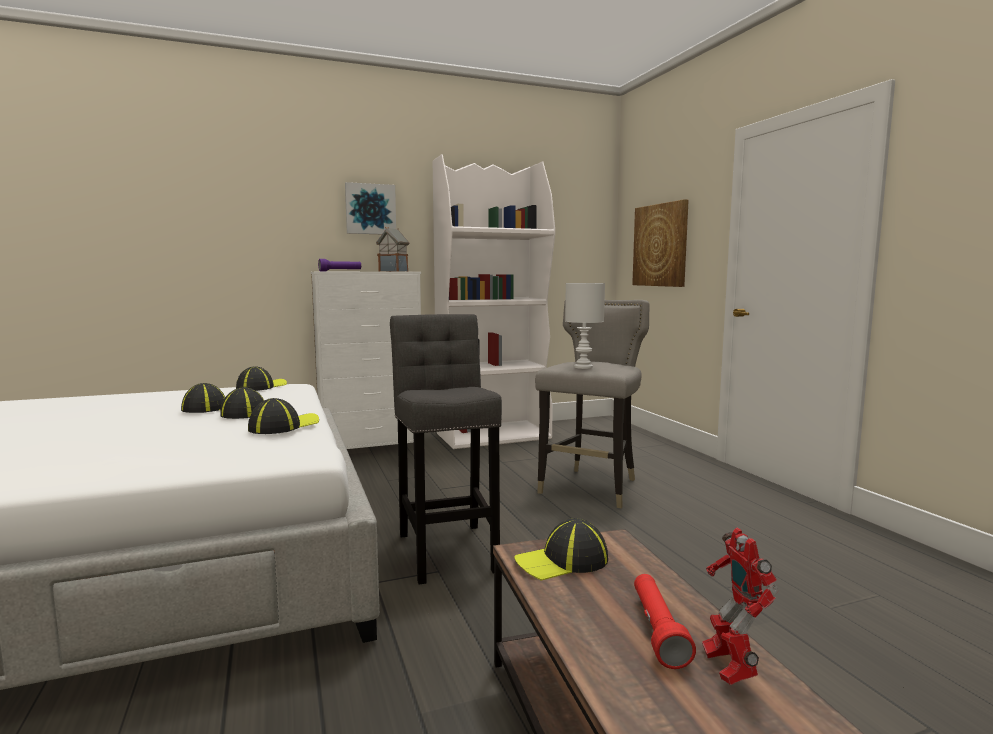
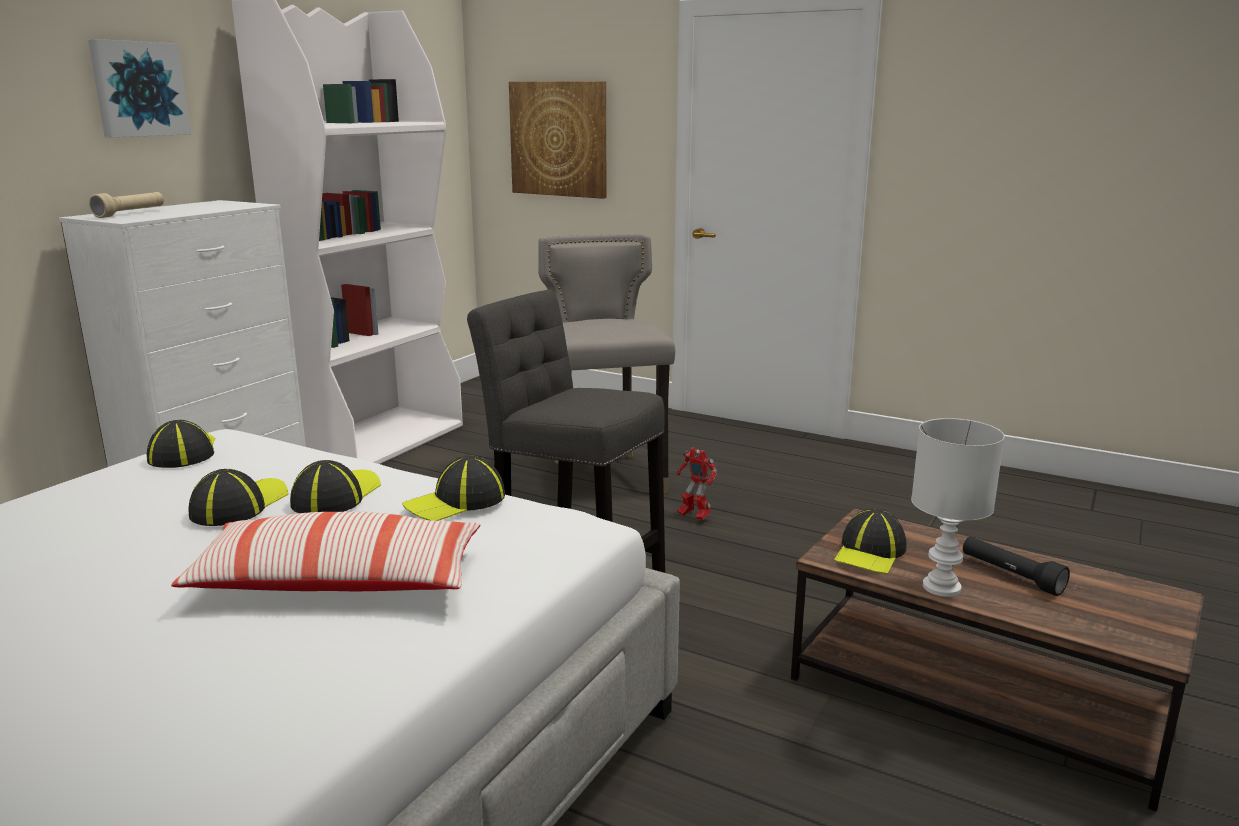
camera: 40 degrees left, 10 degrees up
(145, 442) = (338, 582): none -> pillow
(284, 426) = (456, 502): cap -> cap turned 120 degrees counterclockwise
(340, 271) = (131, 213): purple flashlight -> beige flashlight
(393, 271) = (223, 206): toy house -> none
(583, 367) = (606, 331): white table lamp -> white table lamp (940, 587)
(657, 630) = (1010, 576): red flashlight -> black flashlight
(728, 668) = (1077, 581): toy robot -> toy robot (693, 516)

